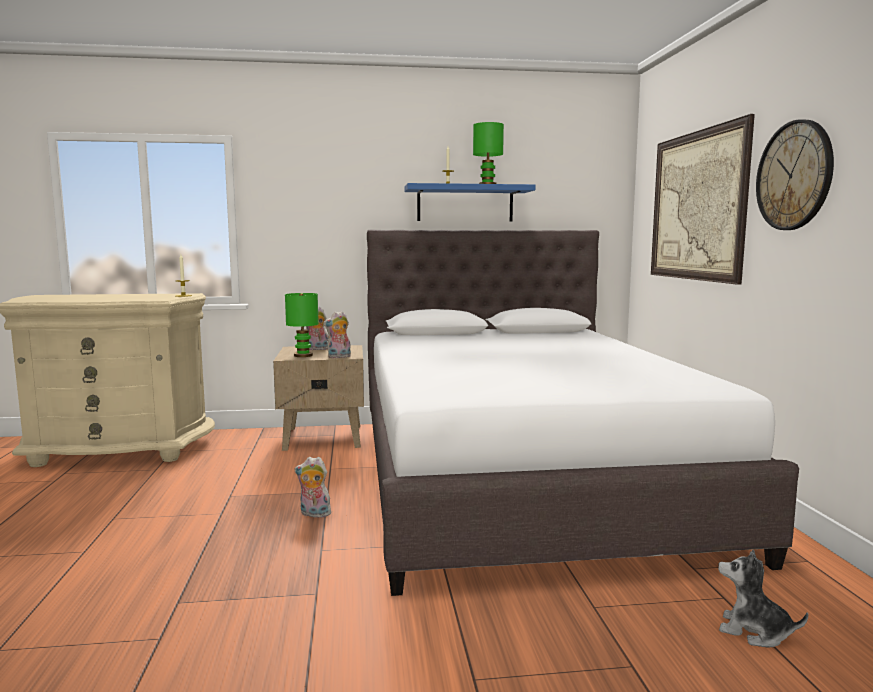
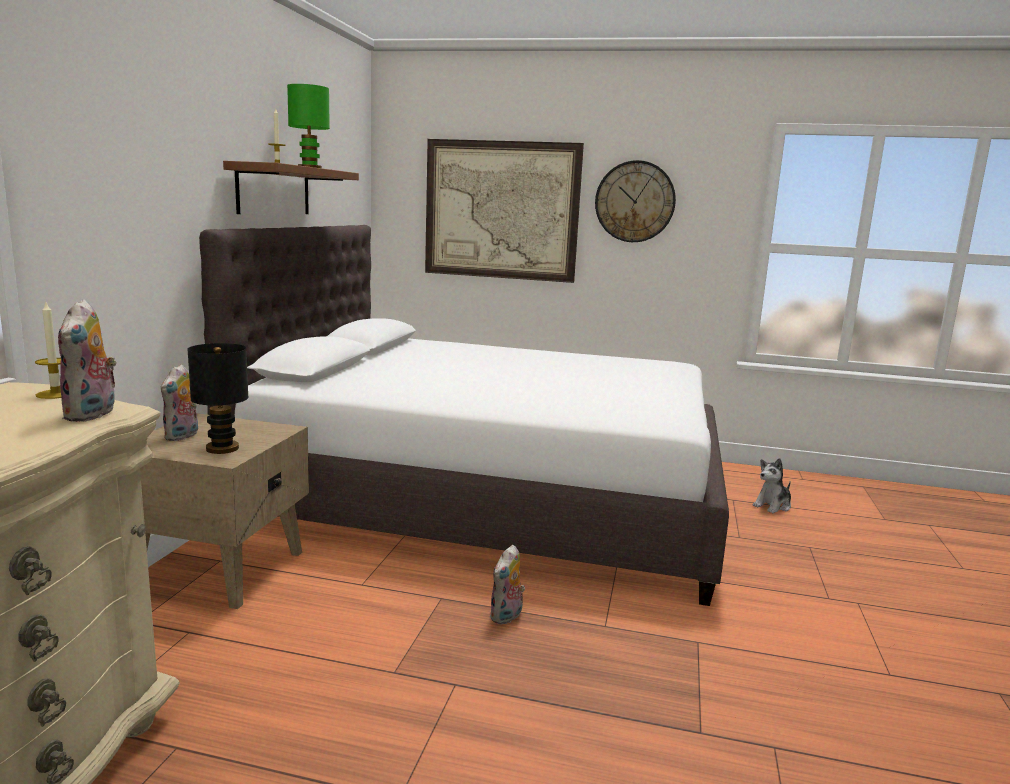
camera: 70 degrees left, 5 degrees up
(303, 355) = (221, 448): green table lamp -> black table lamp
(339, 357) = (274, 434): plush toy -> plush toy (92, 415)
(465, 204) = (274, 190): blue shelf -> brown shelf

